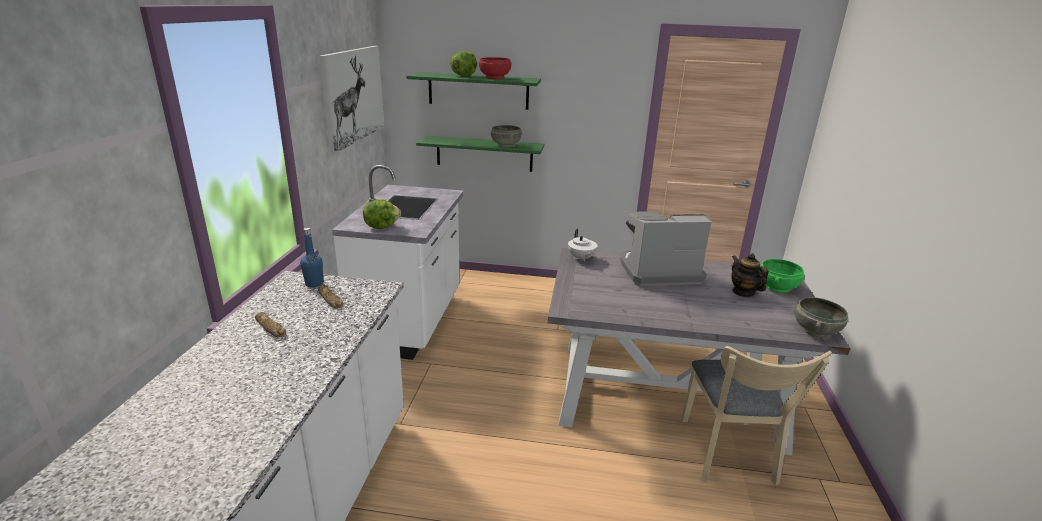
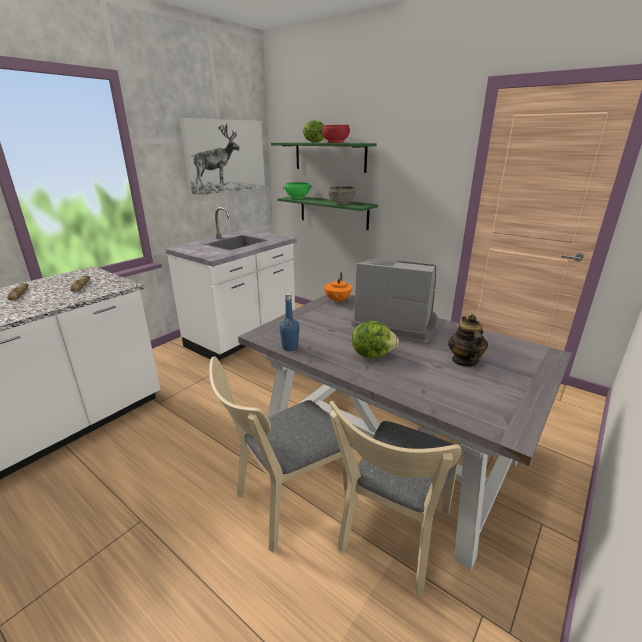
camera: 30 degrees right, 0 degrees up
(314, 284) = (92, 275): blue bottle -> blue bottle (290, 347)
(381, 226) = (197, 251): lettuce -> lettuce (372, 354)
(581, 258) = (337, 300): white teapot -> orange teapot
(630, 465) = (286, 503): none -> beige chair
(778, 287) = (517, 366): green bowl -> green bowl (297, 198)
(815, 330) = (504, 422): grey bowl -> none

